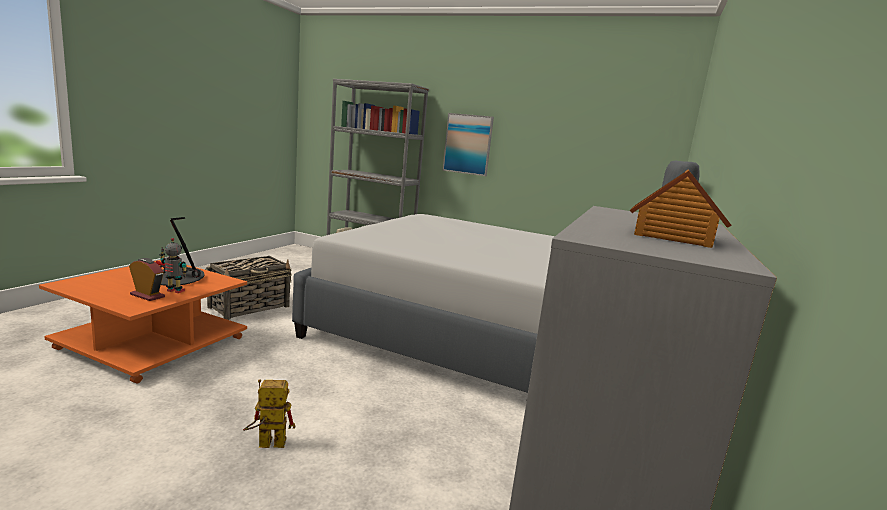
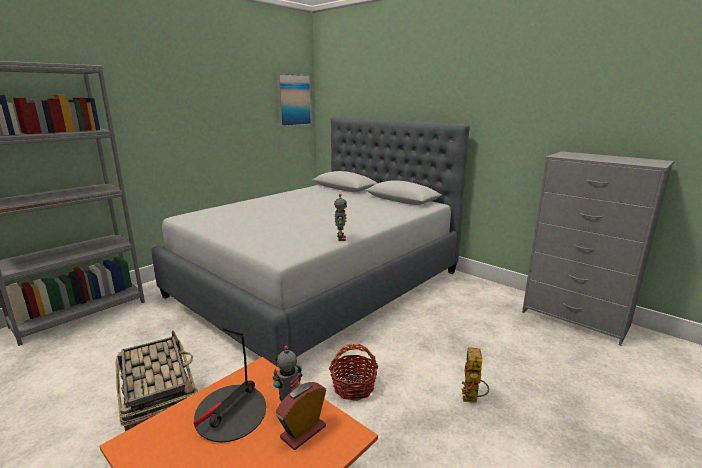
camera: 70 degrees left, 5 degrees up
(287, 370) = (353, 387): none -> basket
(399, 250) = (340, 239): none -> toy robot
(468, 144) = (155, 129): picture -> picture (294, 100)
(672, 236) = (623, 159): toy house -> none

